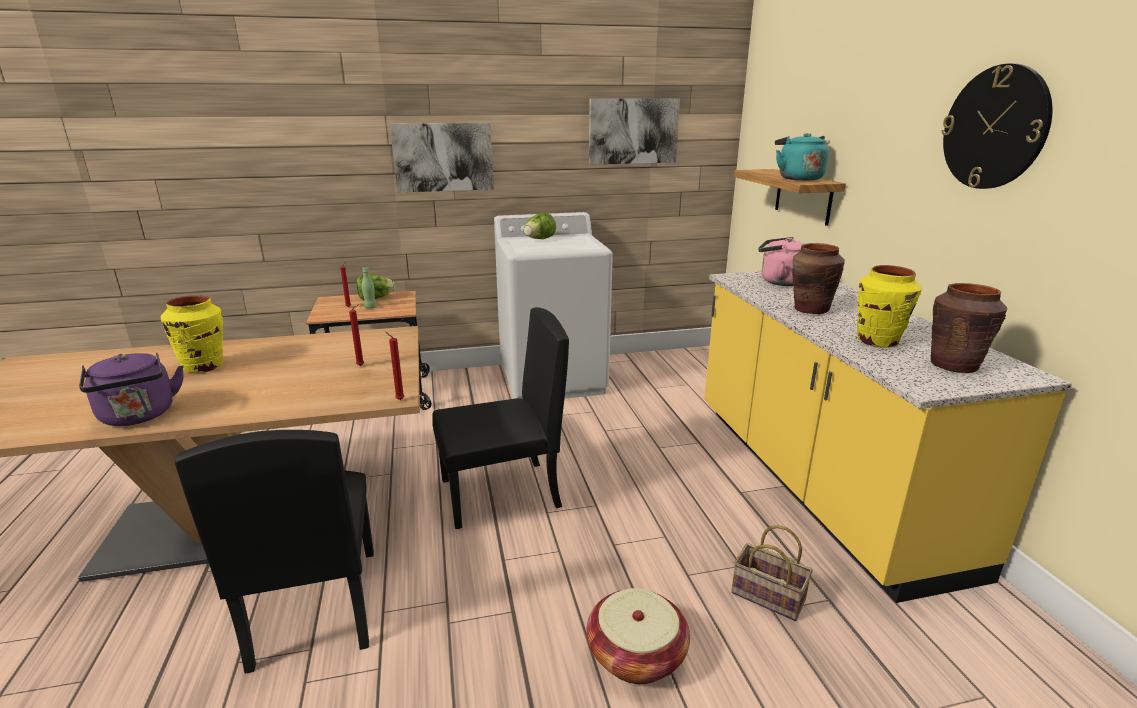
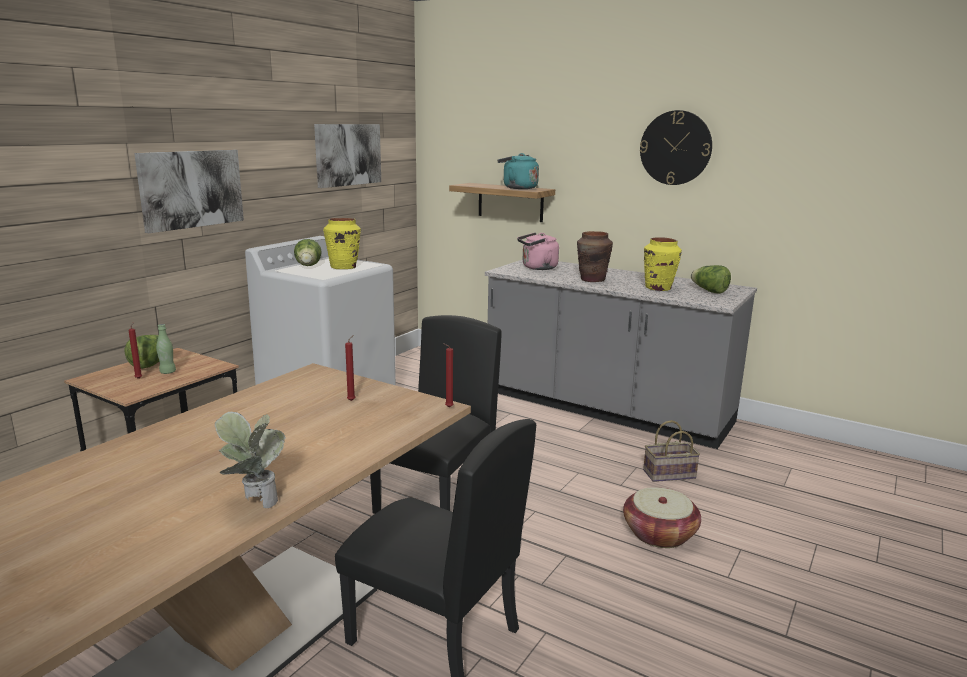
camera: 45 degrees left, 5 degrees down
(139, 416) = (254, 502): purple kettle -> potted plant
(204, 366) = (188, 452): yellow vase -> yellow vase (343, 267)
(817, 482) = (606, 409): yellow counter -> grey counter
(953, 365) = (709, 291): brown vase -> lettuce

